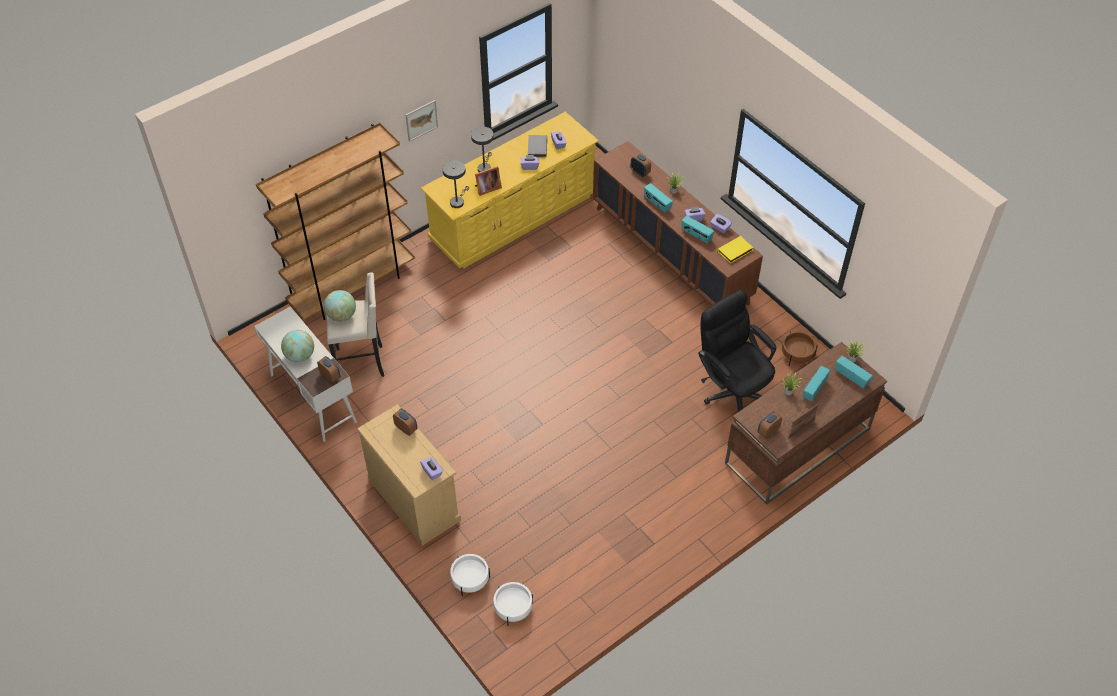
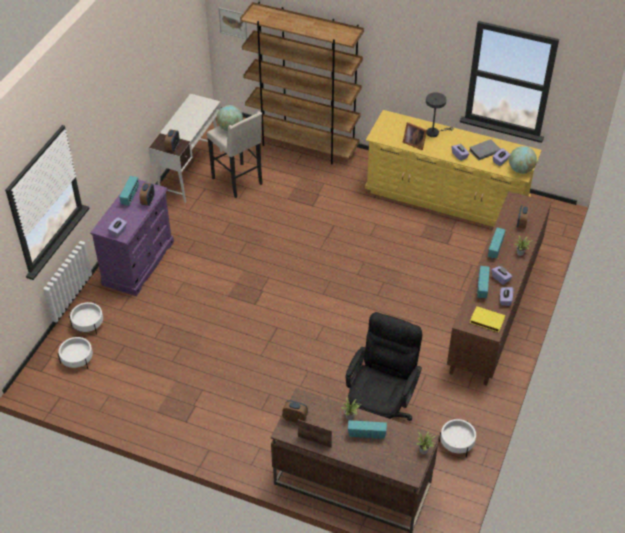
camera: 60 degrees right, 5 degrees down
(300, 355) = (180, 125): globe -> globe (520, 170)
(414, 499) = (138, 263): beige dresser -> purple dresser
(421, 120) = (405, 56): picture -> picture (233, 23)
(457, 201) = (386, 134): grey table lamp -> none
(797, 354) = (457, 443): brown planter -> white planter
(851, 377) = (401, 458): radio -> radio (130, 197)

